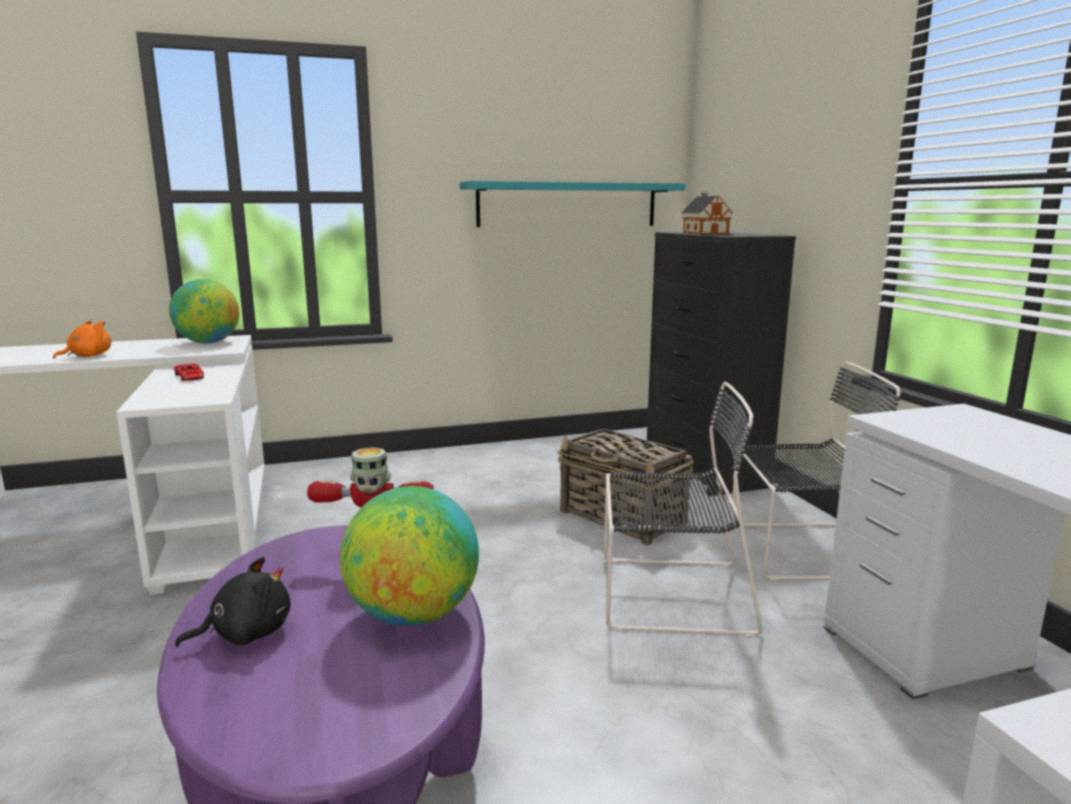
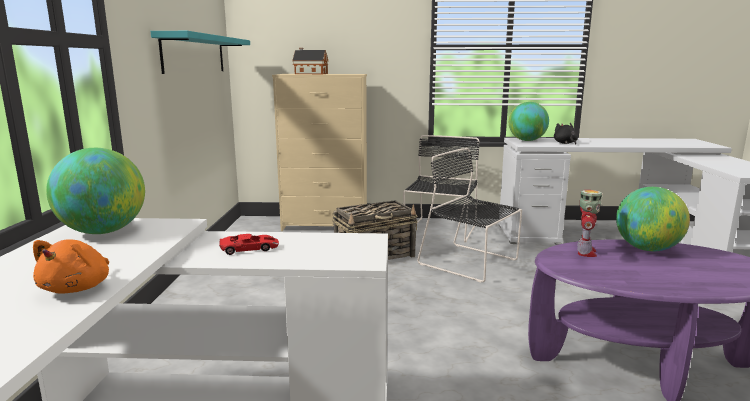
camera: 70 degrees left, 0 degrees up
(87, 356) = (78, 288): orange plush toy -> orange plush toy turned 135 degrees counterclockwise
(246, 633) = (680, 280): black plush toy -> black plush toy (565, 143)
(668, 594) = (470, 263): black chair -> black chair turned 75 degrees counterclockwise
(705, 469) = (326, 225): black dresser -> beige dresser
(953, 418) = (527, 140): none -> globe

